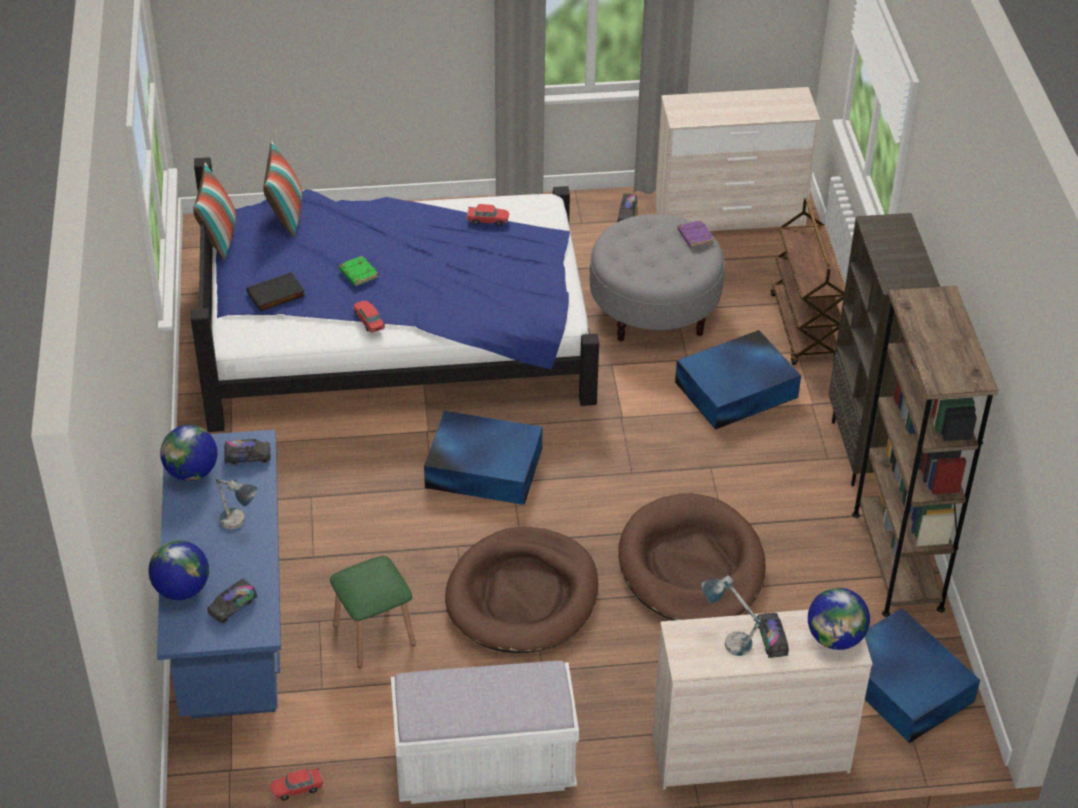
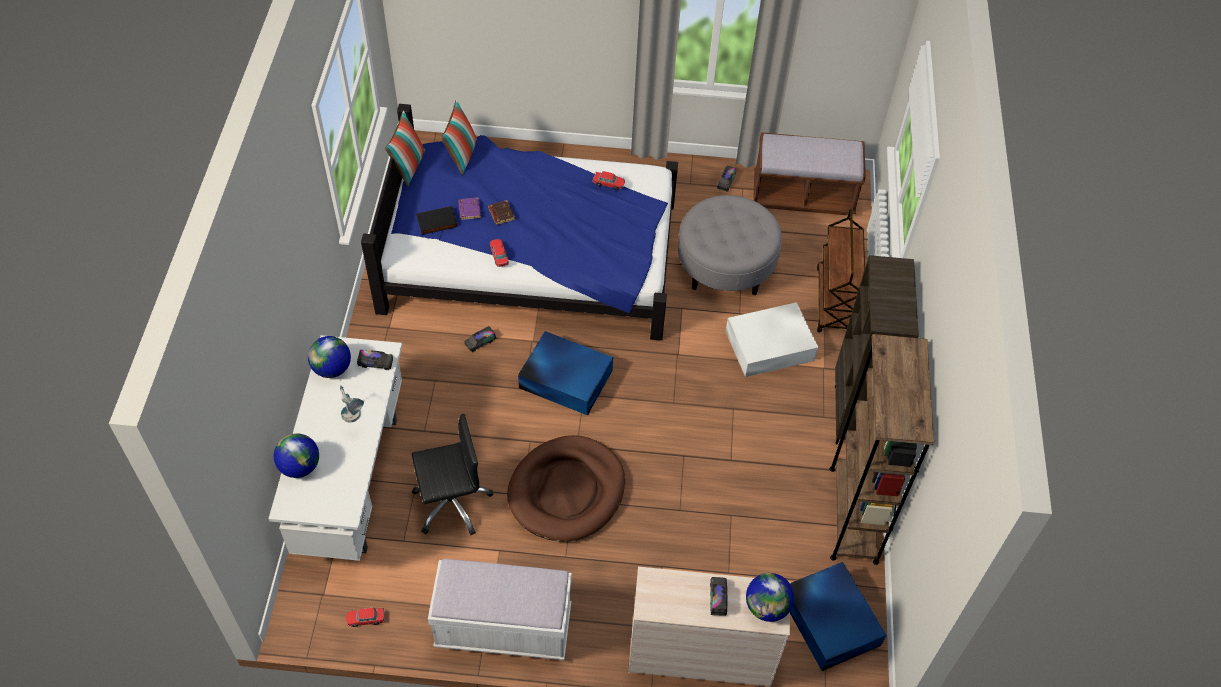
camera: 10 degrees right, 10 degrees up
(232, 607) = (332, 488): toy truck -> toy truck (480, 342)
(232, 630) = (352, 481): blue desk -> white desk
(357, 273) = (501, 214): green book -> brown book
(374, 634) = (452, 503): green stool -> black office chair
(691, 566) = (697, 489): brown dog bed -> none
(694, 236) = (762, 221): purple book -> purple book (469, 210)
(727, 640) = (683, 592): table lamp -> none
(729, 216) = (803, 196): beige dresser -> brown bench
(738, 389) = (771, 346): blue storage box -> white storage box

